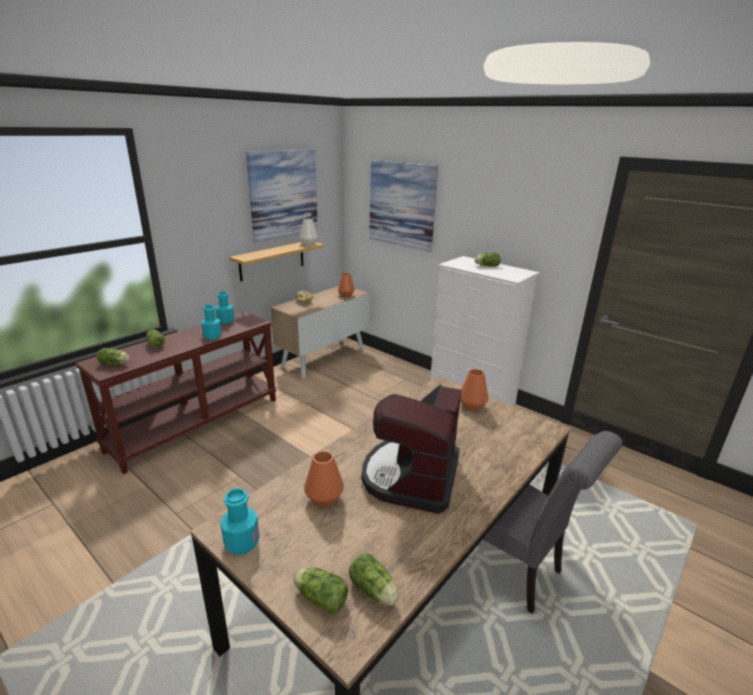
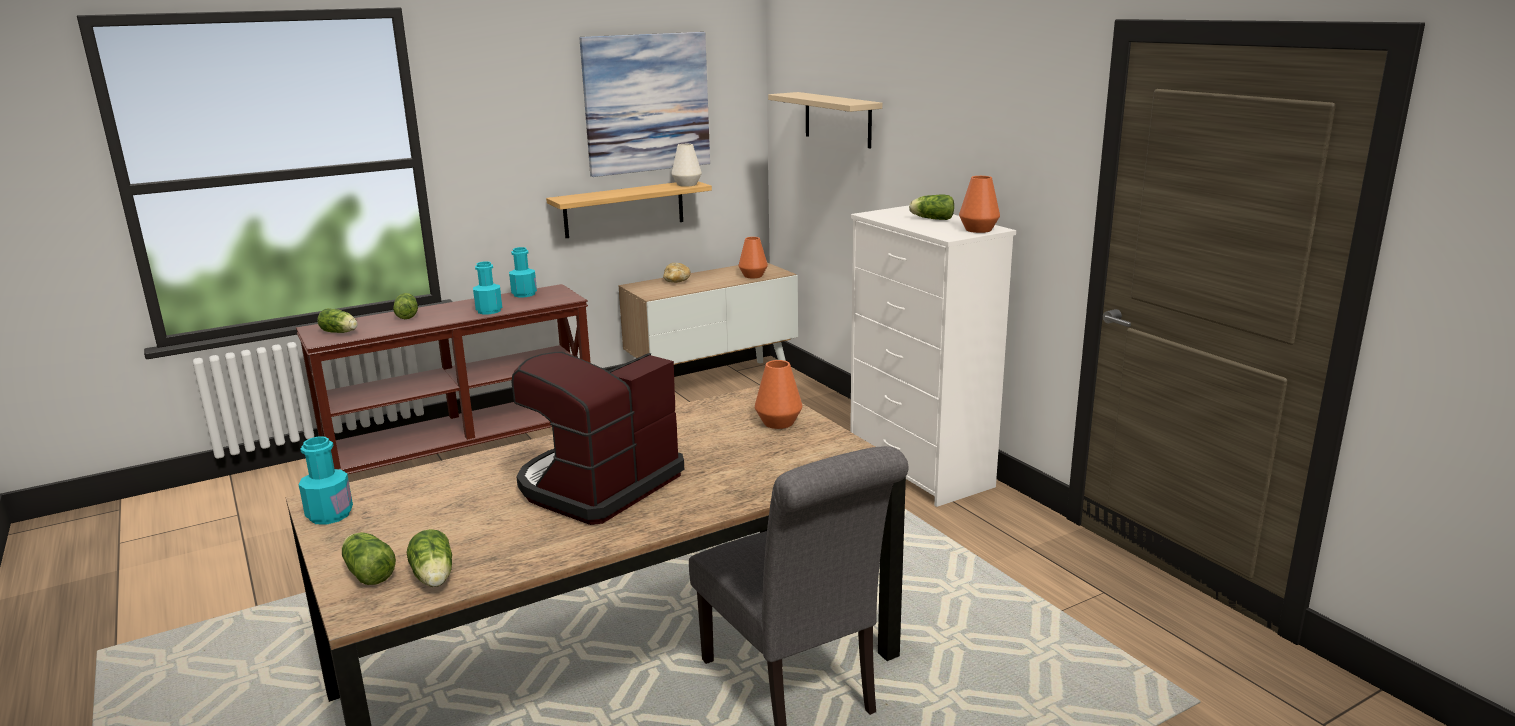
camera: 20 degrees right, 5 degrees down
(324, 498) = (463, 491): orange vase -> orange vase (978, 230)
(402, 204) = (837, 119): picture -> beige shelf

